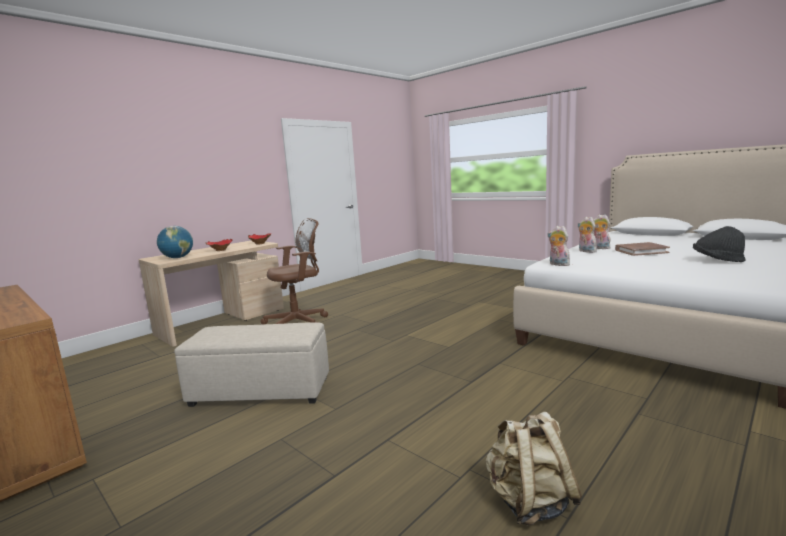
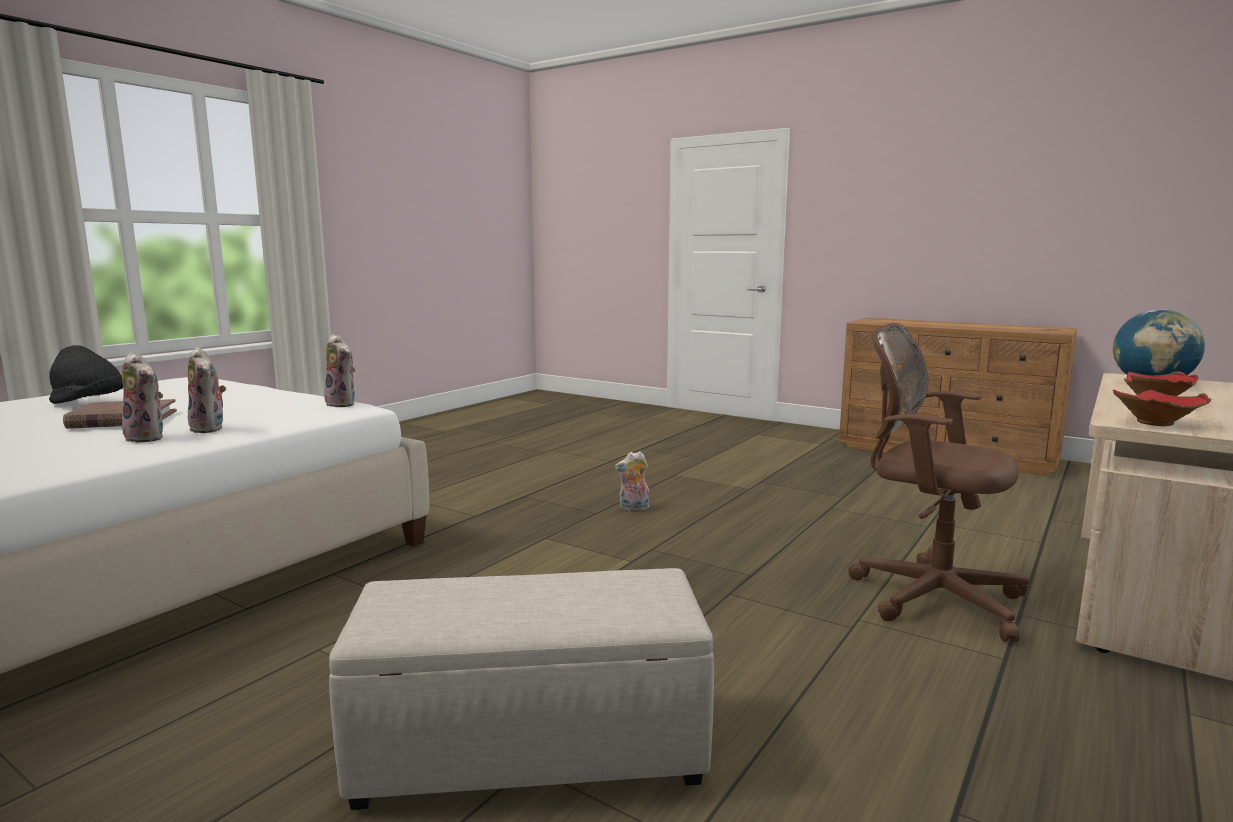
camera: 170 degrees right, 0 degrees up
(261, 391) = (781, 484): beige ottoman -> beige ottoman (527, 749)
(299, 322) = (929, 596): brown office chair -> brown office chair turned 75 degrees clockwise
(391, 367) = (633, 508): none -> plush toy
(529, 502) = (509, 444): beige backpack -> none

